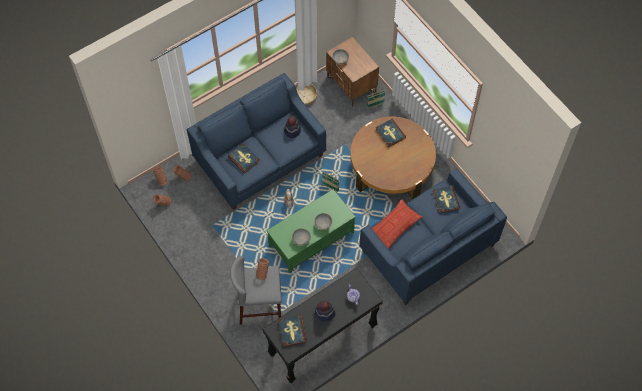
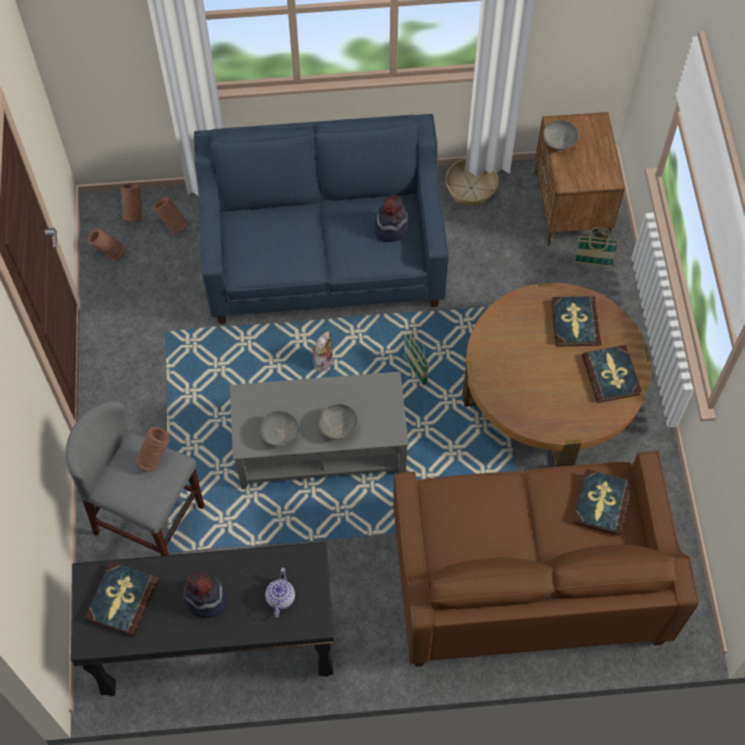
camera: 30 degrees right, 0 degrees up
(244, 159) = (272, 236): book -> book (611, 375)
(311, 238) = (321, 445): green coffee table -> grey coffee table
(394, 226) = (468, 501): pillow -> none
(428, 248) = (527, 580): blue sofa -> brown sofa

